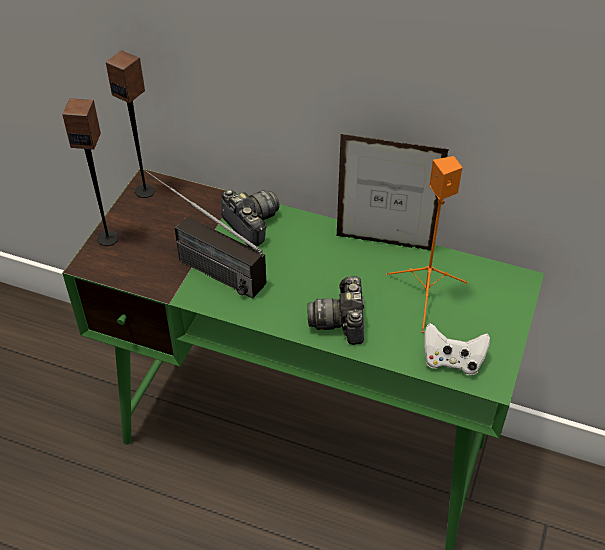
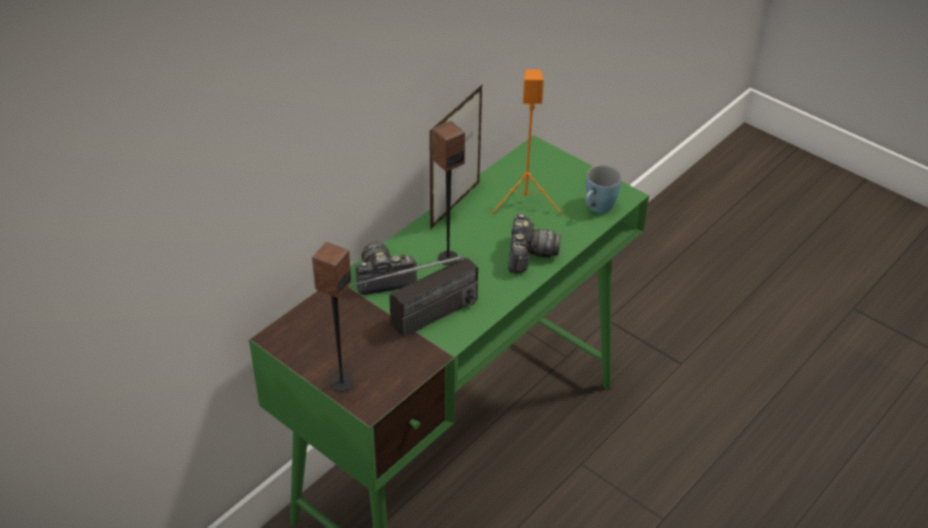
camera: 70 degrees left, 5 degrees down
(145, 190) = (288, 341): speaker -> speaker (447, 257)
(341, 321) = (528, 255): camera -> camera turned 105 degrees counterclockwise
(452, 361) = (597, 208): white game controller -> blue mug

